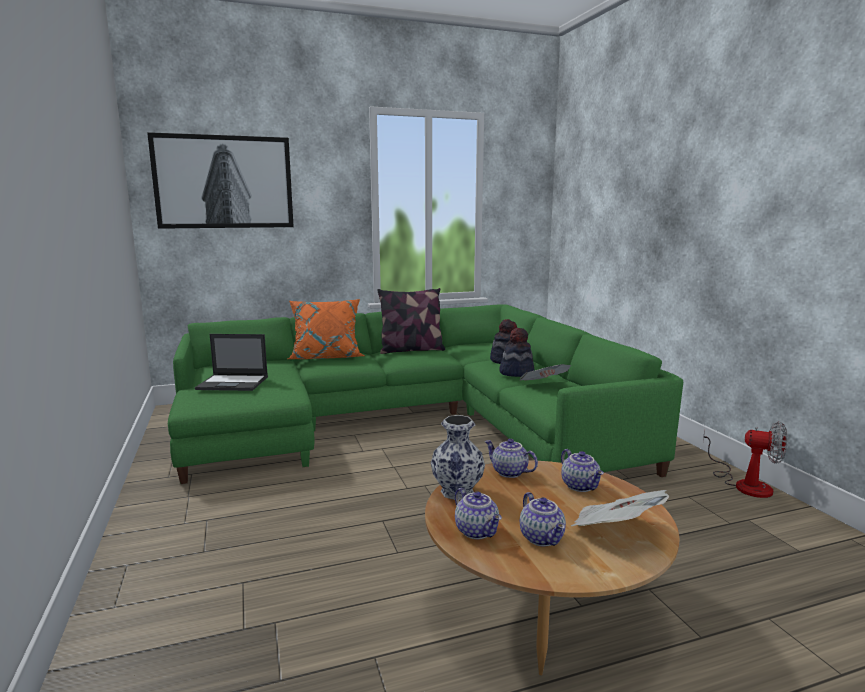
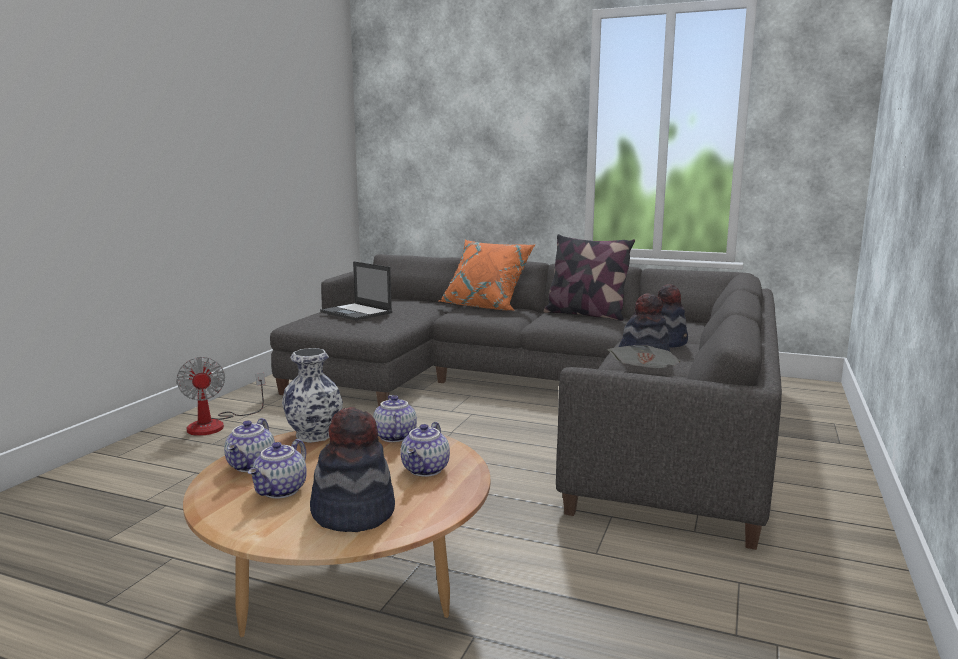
camera: 40 degrees right, 0 degrees up
(224, 182) = (433, 111): picture -> none
(410, 421) = (545, 398): green sofa -> grey sofa
(615, 530) = (353, 513): newspaper -> hat
(744, 483) = (878, 607): fan -> fan (216, 424)

